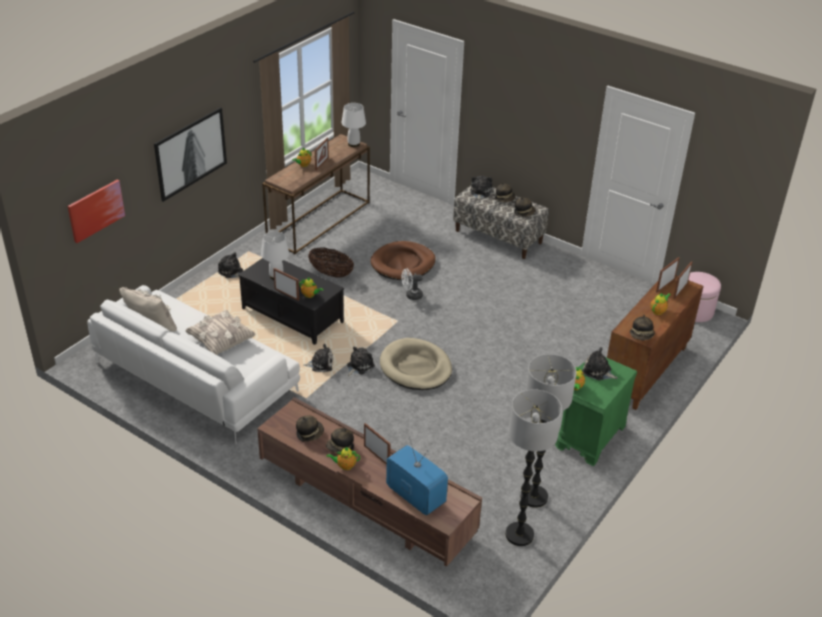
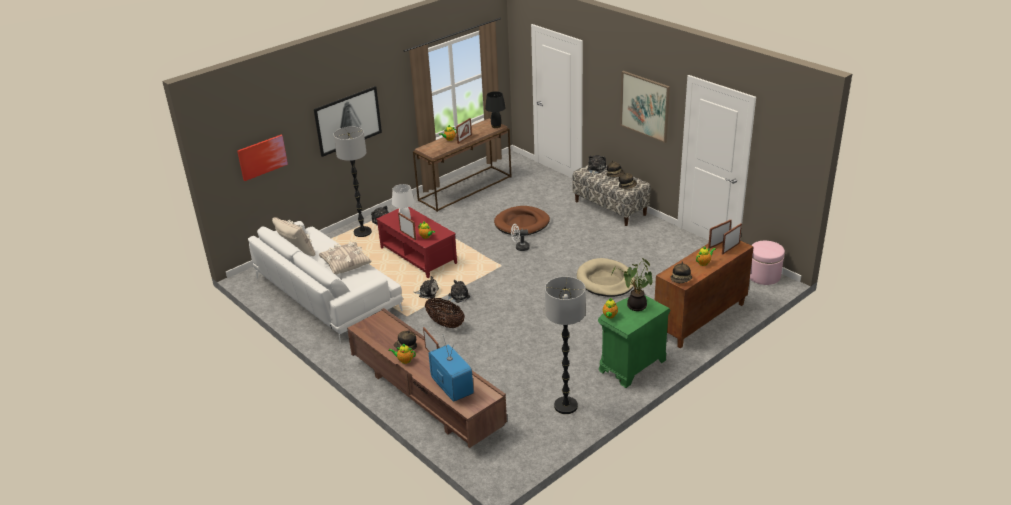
camera: 15 degrees right, 5 degrees down
(292, 316) = (417, 256): black coffee table -> red coffee table
(309, 433) = (386, 335): hat -> none
(331, 274) = (460, 227): basket -> basket (445, 324)
(353, 144) = (496, 126): white table lamp -> black table lamp
(415, 367) = (503, 301): beige dog bed -> beige dog bed (605, 281)
(519, 535) = (542, 433): floor lamp -> floor lamp (362, 232)
(546, 120) = (645, 106): none -> picture
(598, 372) = (635, 306): plush toy -> potted plant

